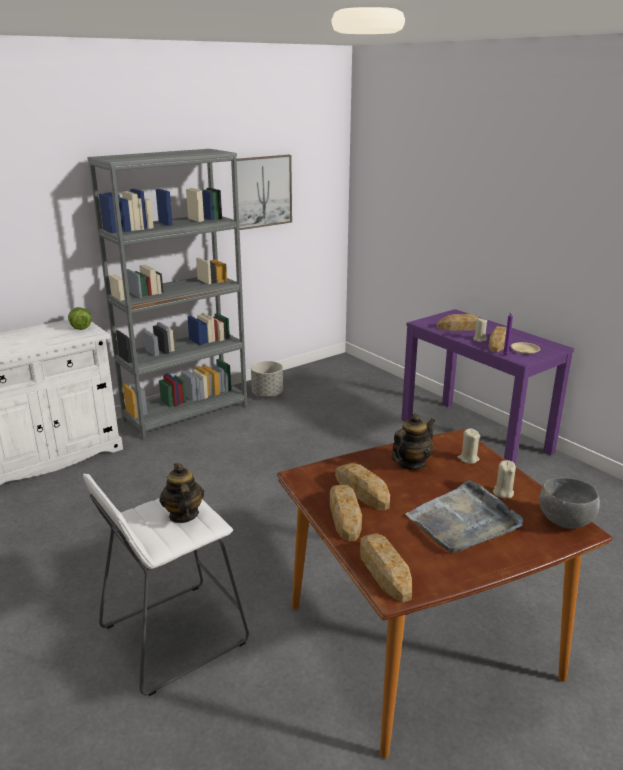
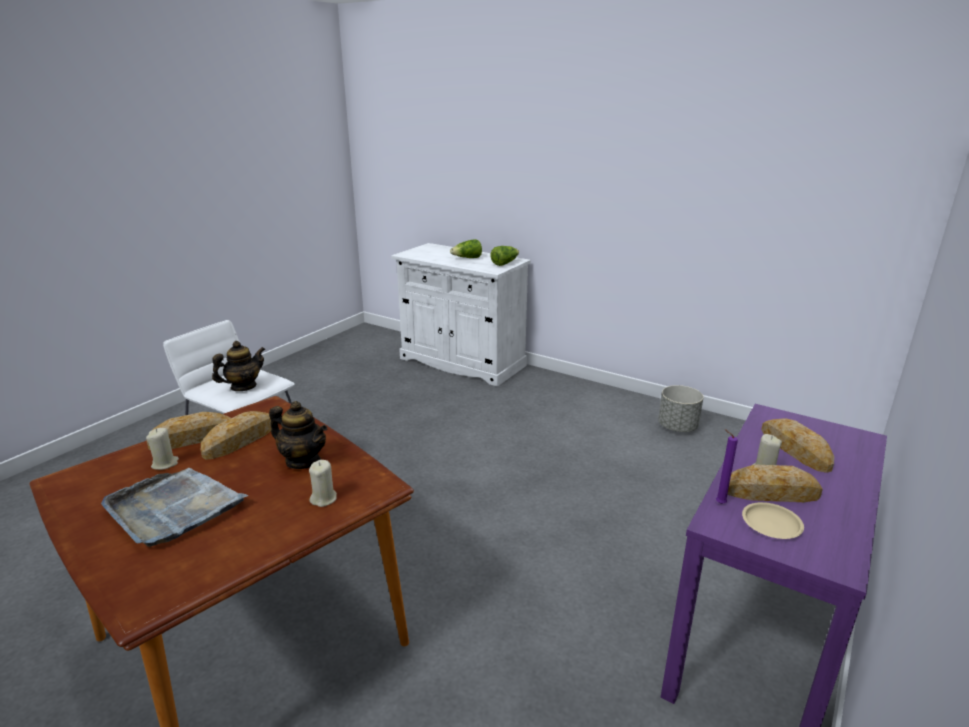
camera: 70 degrees right, 0 degrees up
(35, 337) = (467, 258): none -> lettuce
(186, 413) = (587, 395): grey bookcase -> none
(261, 191) = (766, 178): picture -> none
(384, 571) = (93, 471): bread -> none
(503, 492) = (238, 533): beige candle -> beige candle (165, 464)
(565, 522) = (160, 592): grey bowl -> none

